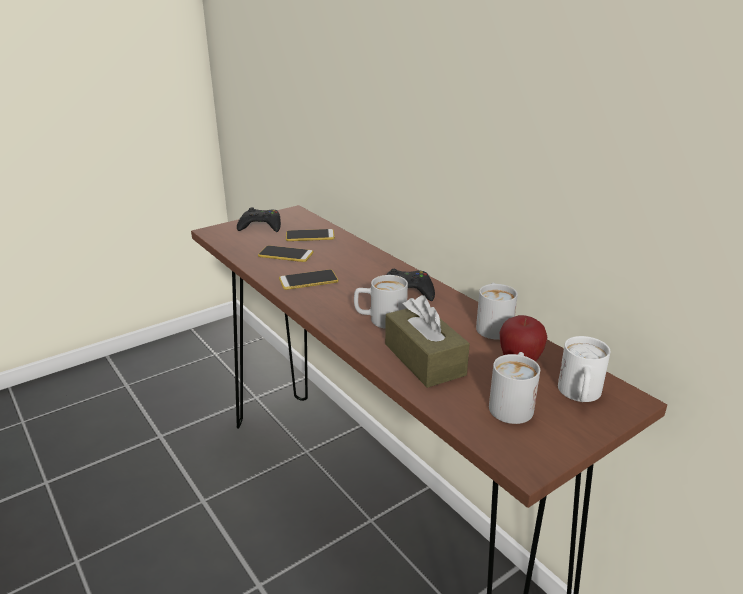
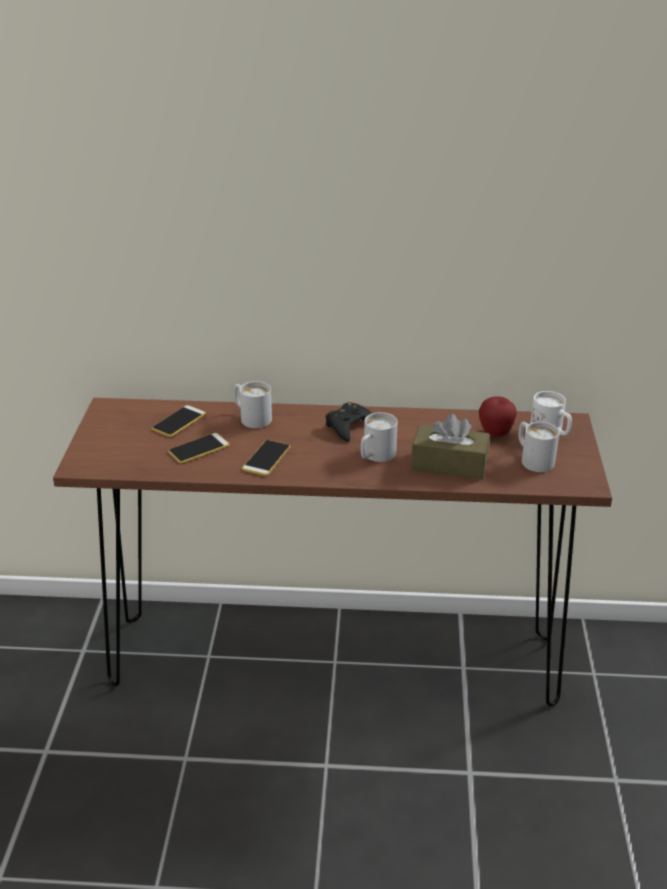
camera: 50 degrees left, 5 degrees up
(261, 226) = (112, 436): black game controller -> none
(493, 325) = (441, 418): white mug -> white mug (251, 417)

